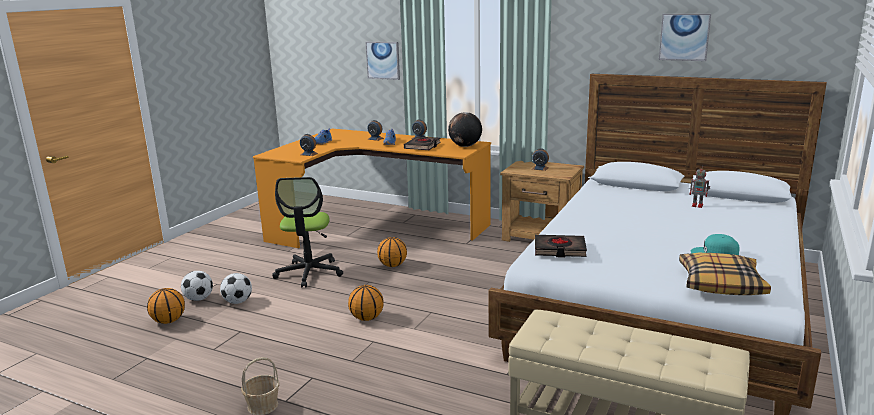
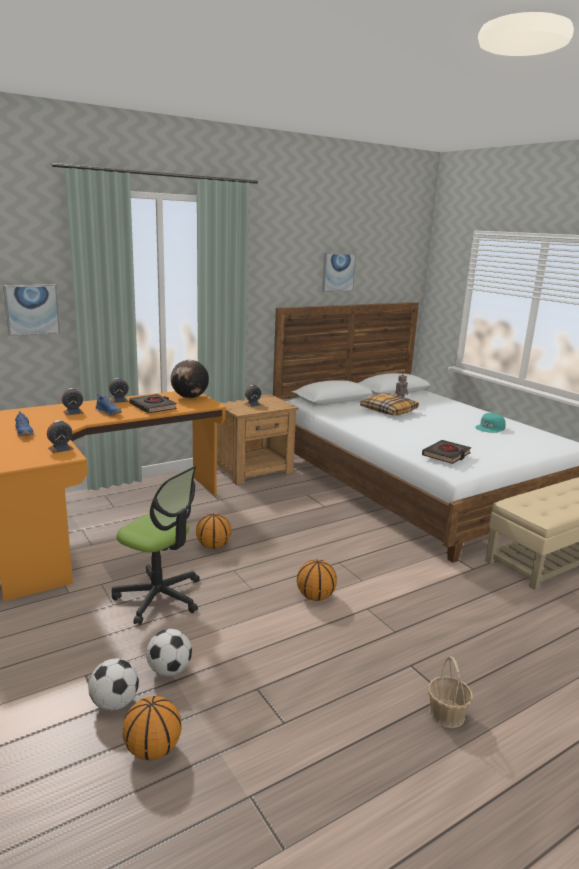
camera: 60 degrees left, 0 degrees up
(720, 283) = (536, 442): pillow -> pillow (388, 411)

